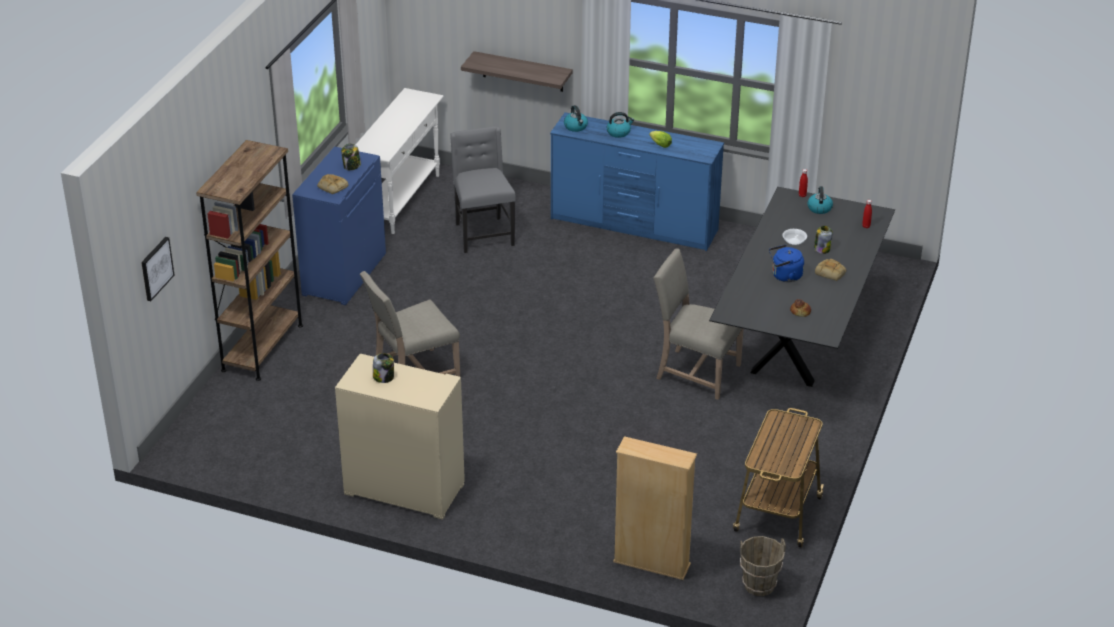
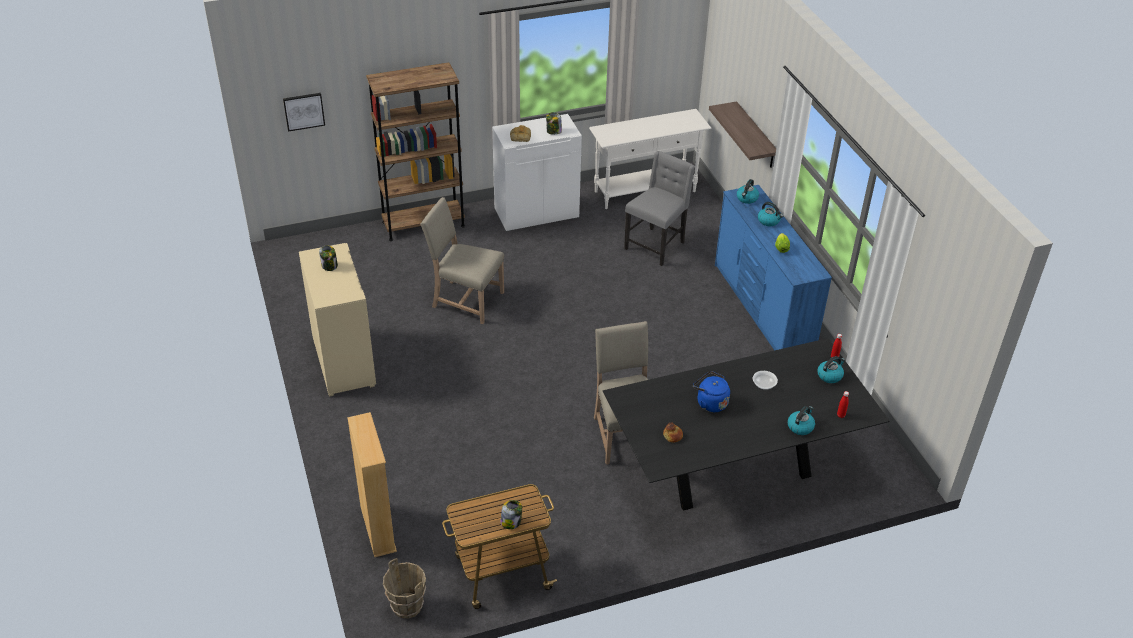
camera: 50 degrees right, 5 degrees up
(343, 274) = (536, 213): blue cabinet -> white cabinet
(822, 249) = (774, 405): jar -> jar (511, 522)
(831, 272) = (748, 427): bread -> none
(857, 250) = (800, 426): none -> kettle

